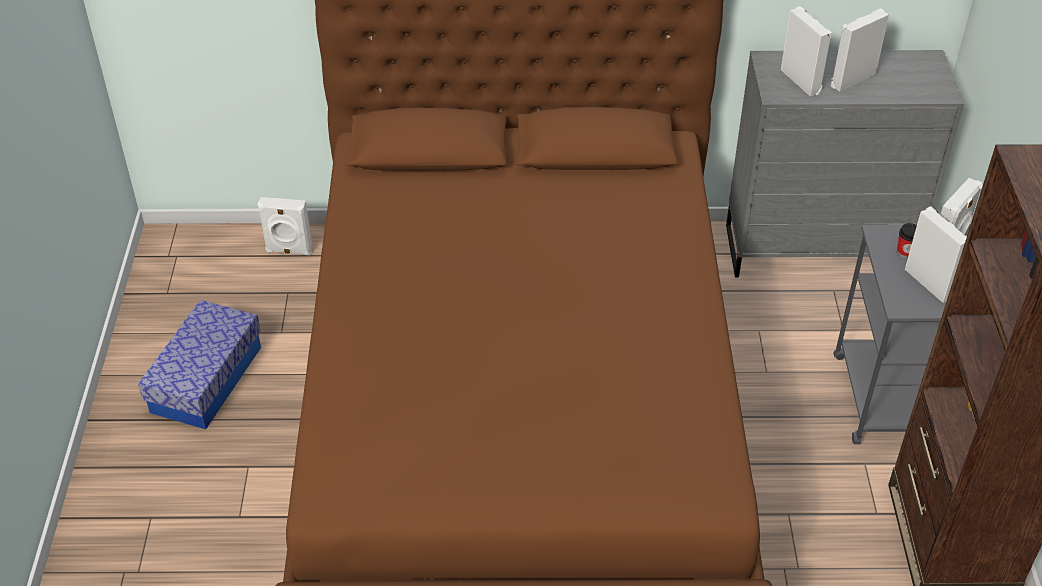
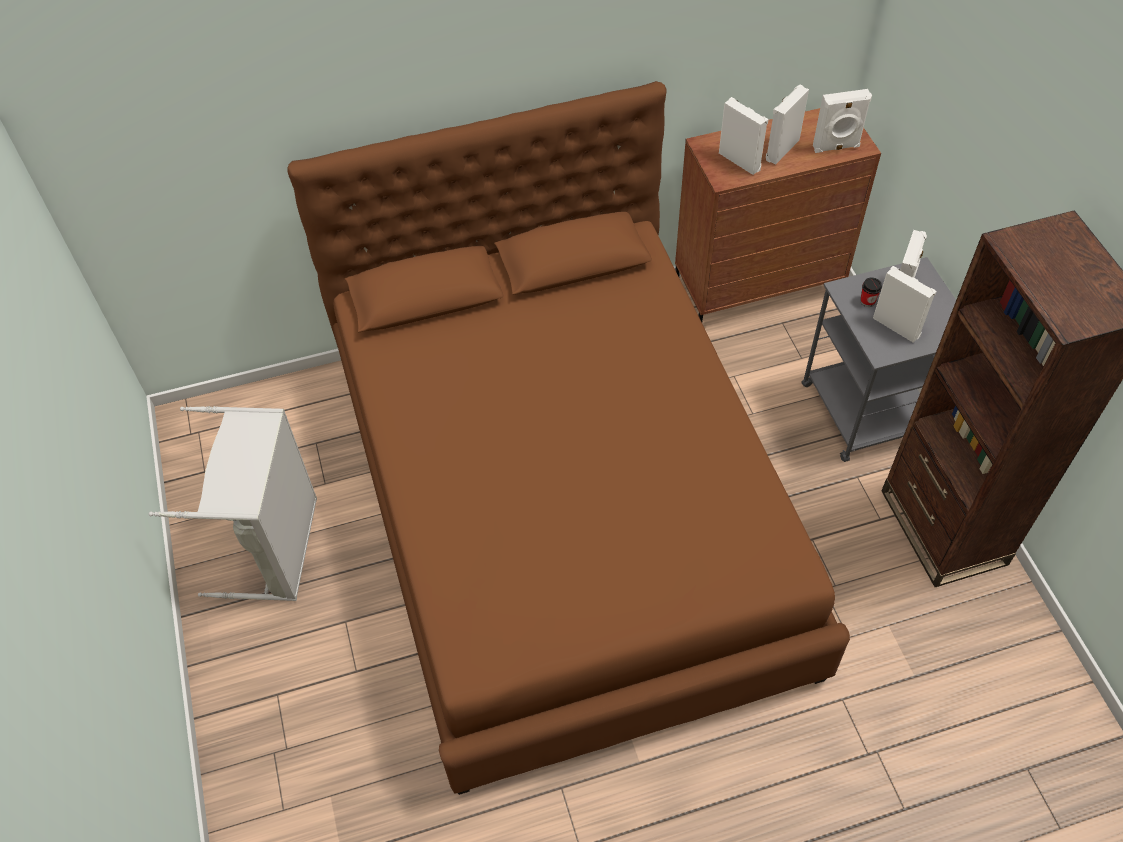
camera: 15 degrees left, 10 degrees up
(206, 379) = (275, 547): storage box -> grey laundry basket
(289, 251) = (301, 401): white speaker -> white speaker (836, 147)
(818, 249) = (757, 286): grey dresser -> brown dresser

